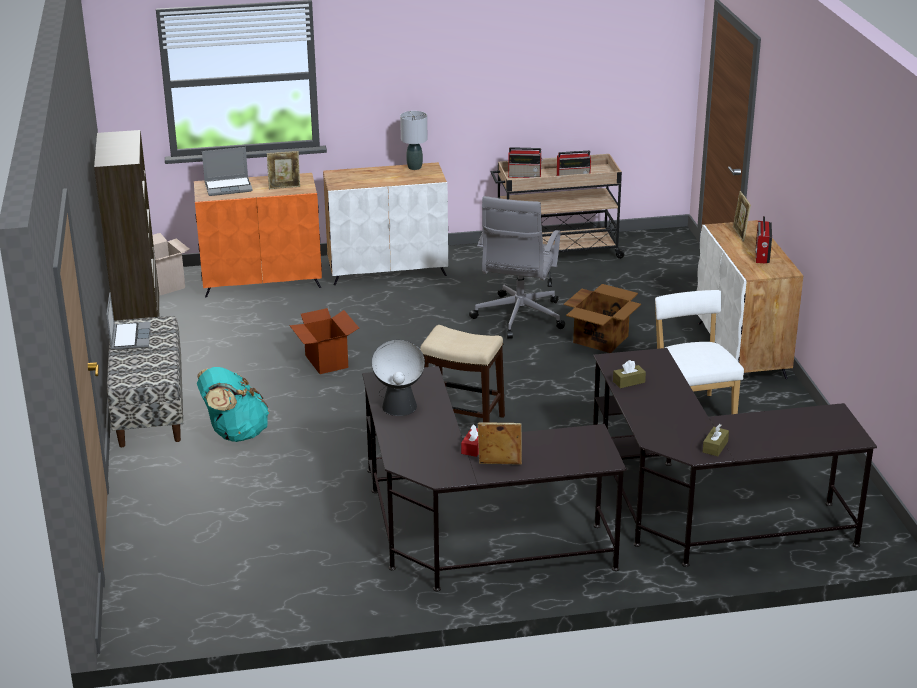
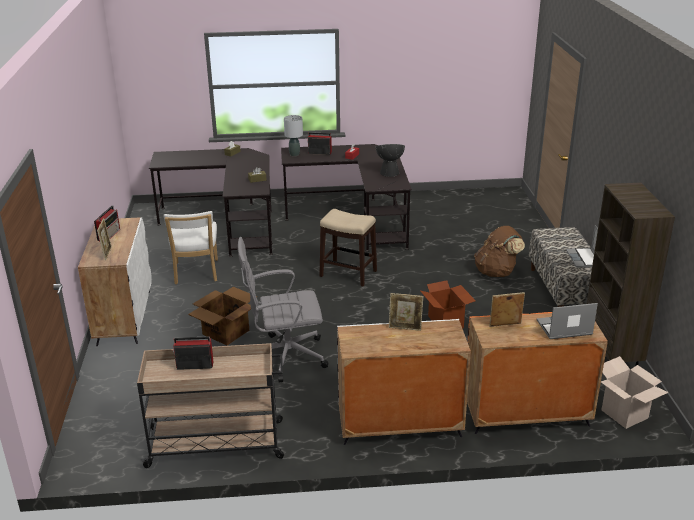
camera: 175 degrees left, 0 degrees up
(235, 433) = (497, 272): turquoise backpack -> brown backpack
(414, 167) = (369, 350): grey table lamp -> grey table lamp (294, 154)
(499, 465) = (341, 150): picture frame -> picture frame (405, 328)
(518, 318) = (285, 356): grey office chair -> grey office chair turned 120 degrees counterclockwise
(525, 175) = (244, 374): radio -> radio (319, 153)

